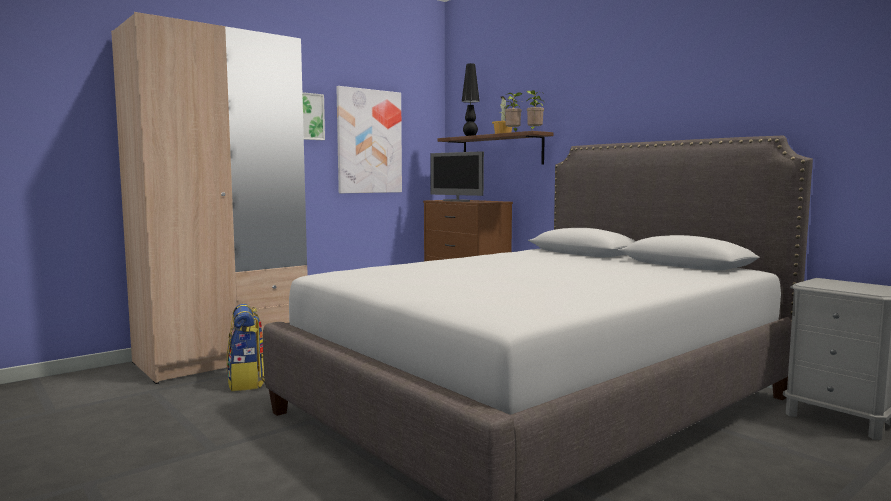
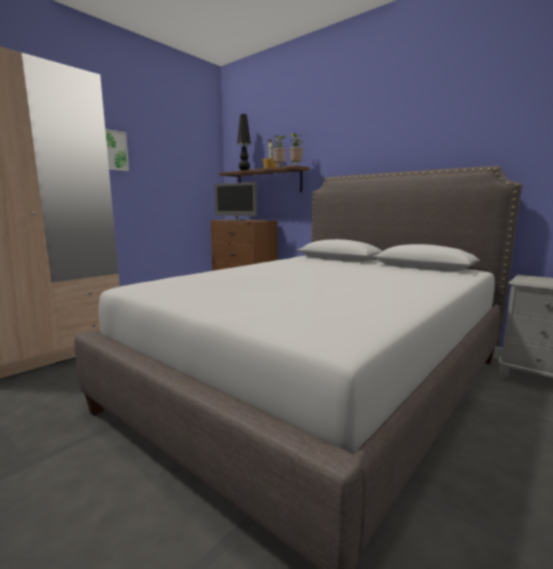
camera: 10 degrees left, 5 degrees up
(247, 382) = (67, 378): backpack -> none
(369, 141) = (166, 173): picture -> none

